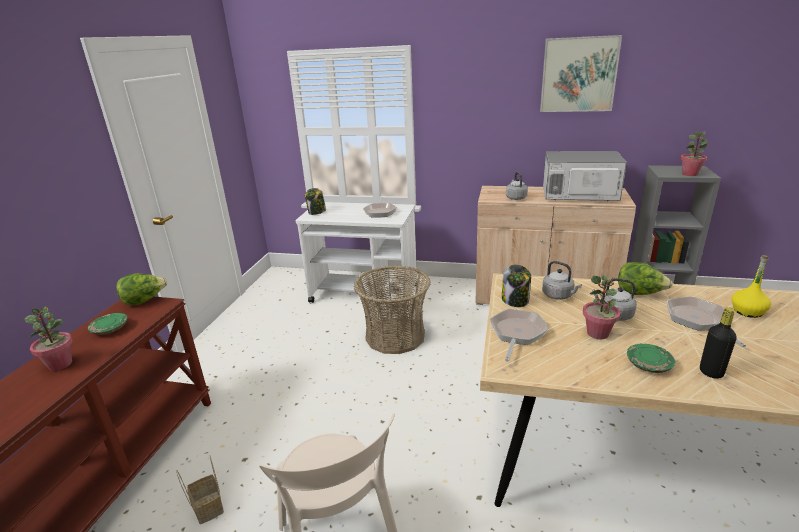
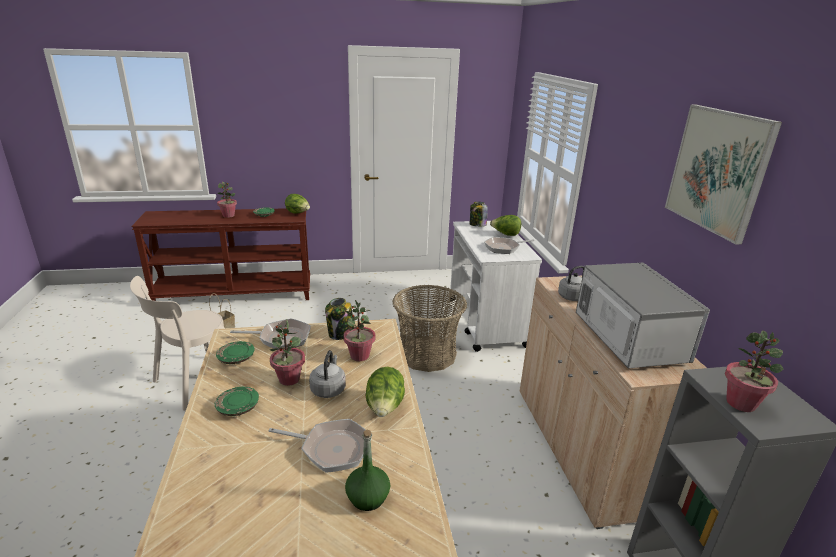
camera: 65 degrees right, 0 degrees up
(351, 206) = (505, 234): none -> lettuce
(555, 364) = (236, 358): none -> green plate
(559, 296) = (359, 356): grey kettle -> potted plant
(698, 320) = (331, 448): frying pan -> frying pan turned 45 degrees clockwise
(711, 372) = (226, 446): black bottle -> none
(747, 311) = (368, 497): yellow bottle -> green bottle

